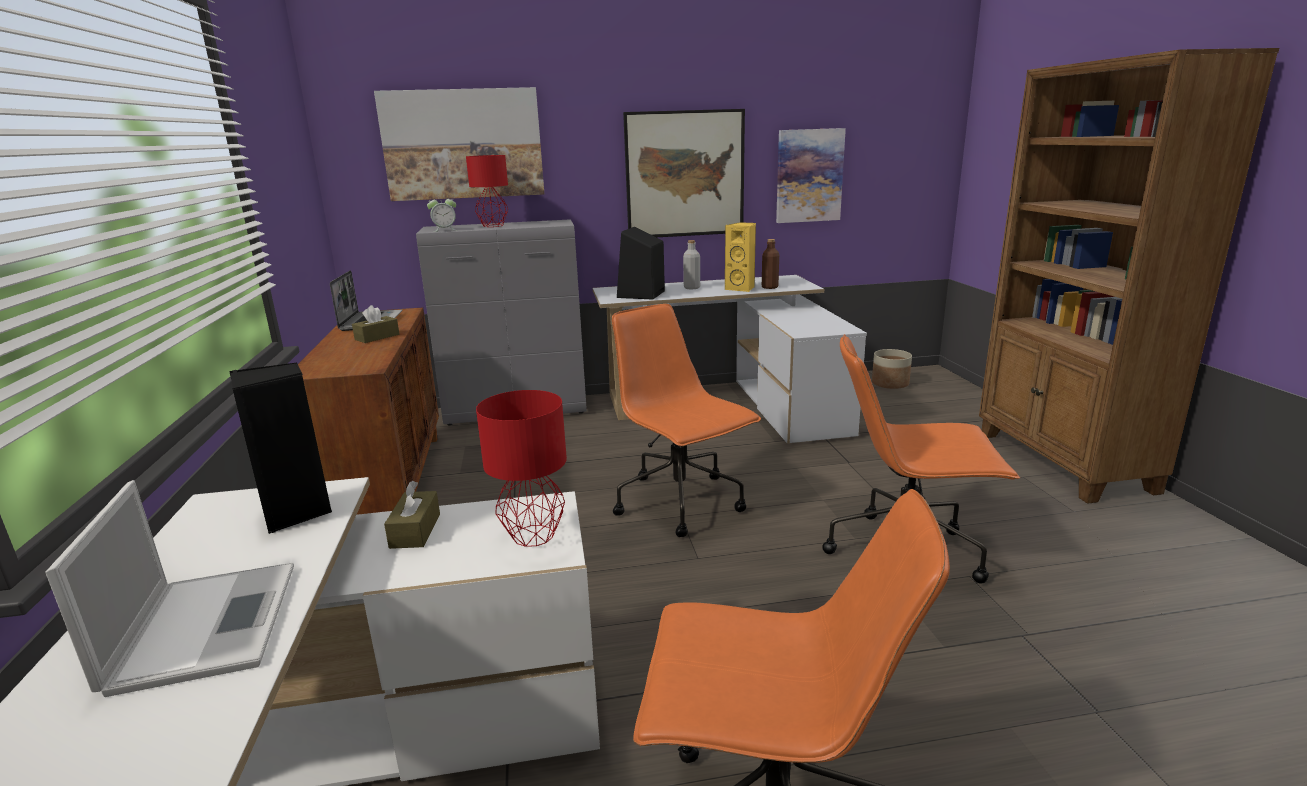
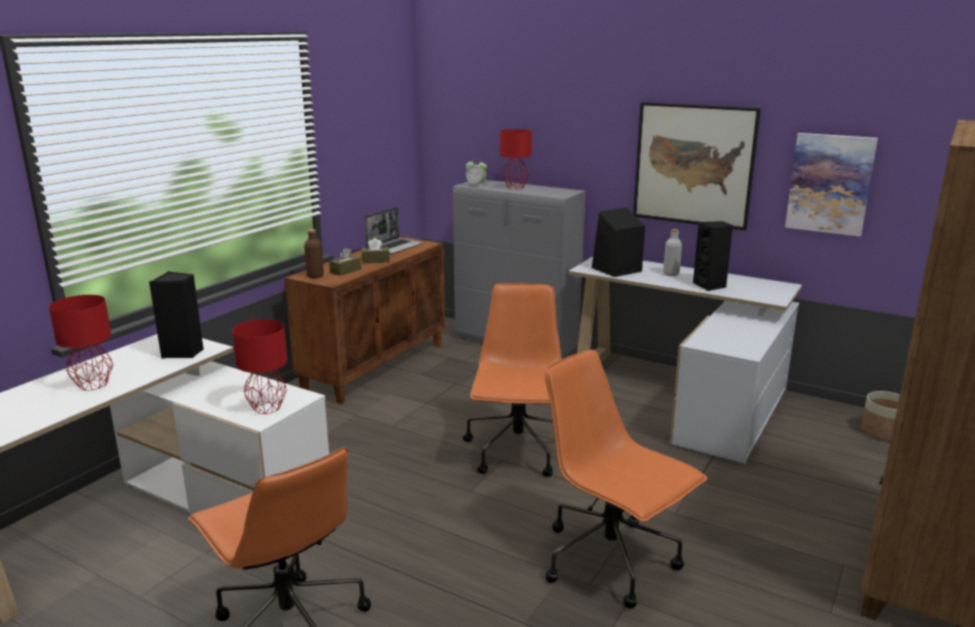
camera: 40 degrees right, 0 degrees up
(207, 623) = (93, 384): laptop -> red table lamp
(415, 530) = (233, 384): brown tissue box -> brown tissue box (345, 271)
(463, 144) = (513, 118): picture -> none
(741, 288) = (710, 286): yellow speaker -> black speaker
(769, 287) = (738, 291): brown bottle -> brown bottle (315, 276)

